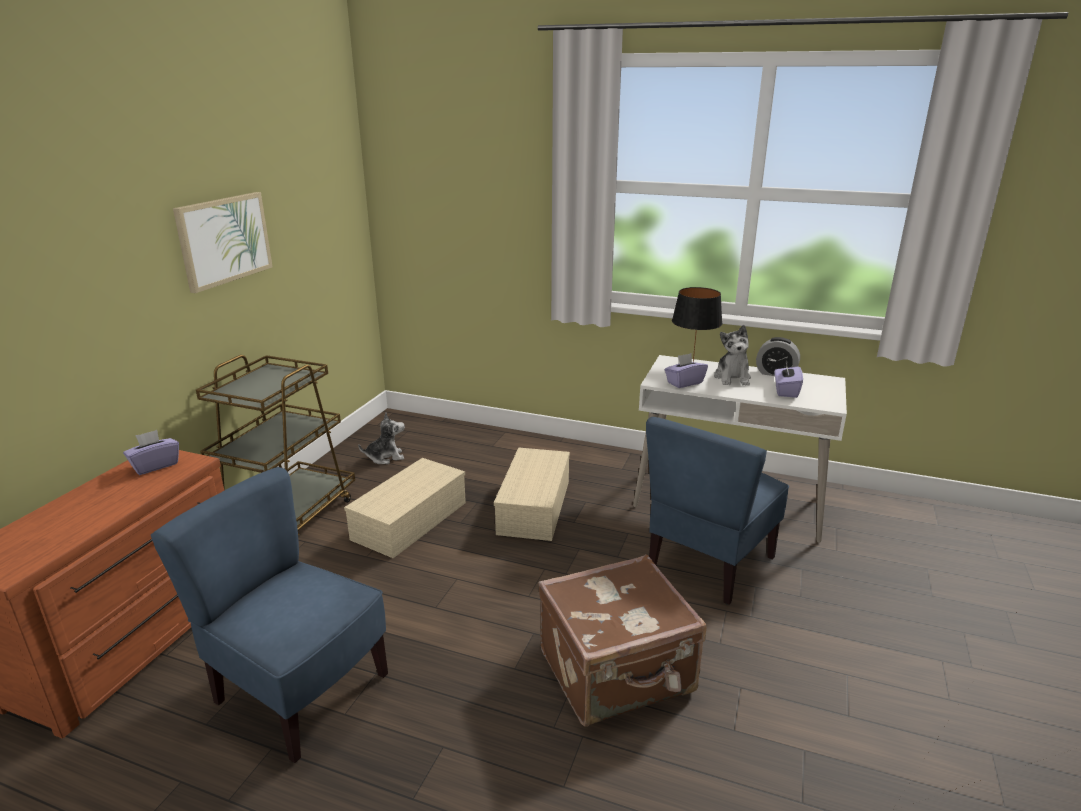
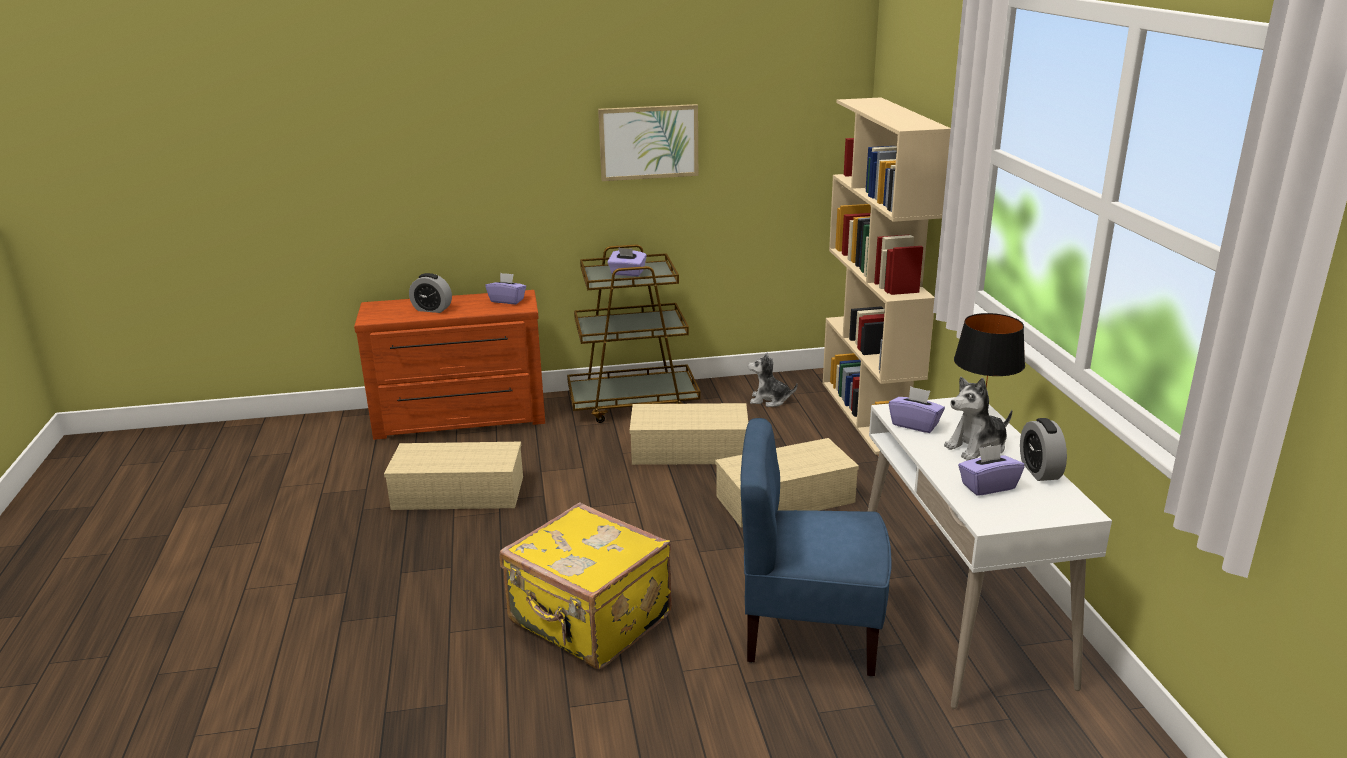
camera: 60 degrees right, 0 degrees up
(79, 517) = (432, 309): none -> alarm clock
(262, 384) = (627, 273): none -> purple tissue box
(299, 691) = (460, 492): blue chair -> beige storage box
(385, 457) = (769, 400): plush toy -> plush toy turned 150 degrees clockwise
(463, 431) = (869, 415): none -> beige bookcase
(617, 673) = (589, 621): brown suitcase -> yellow suitcase

